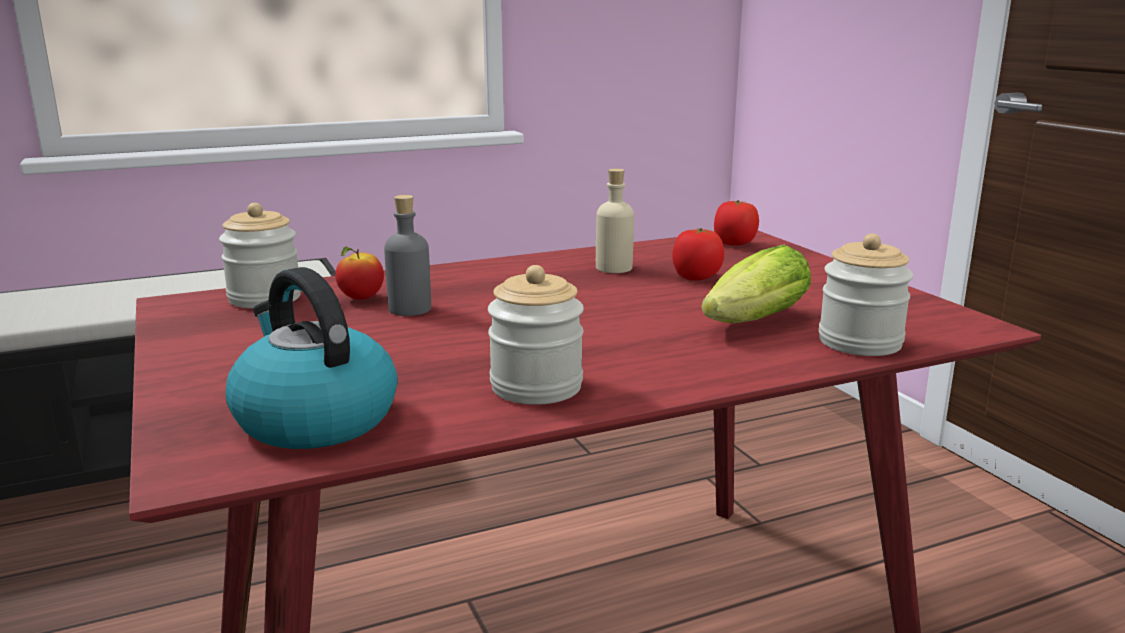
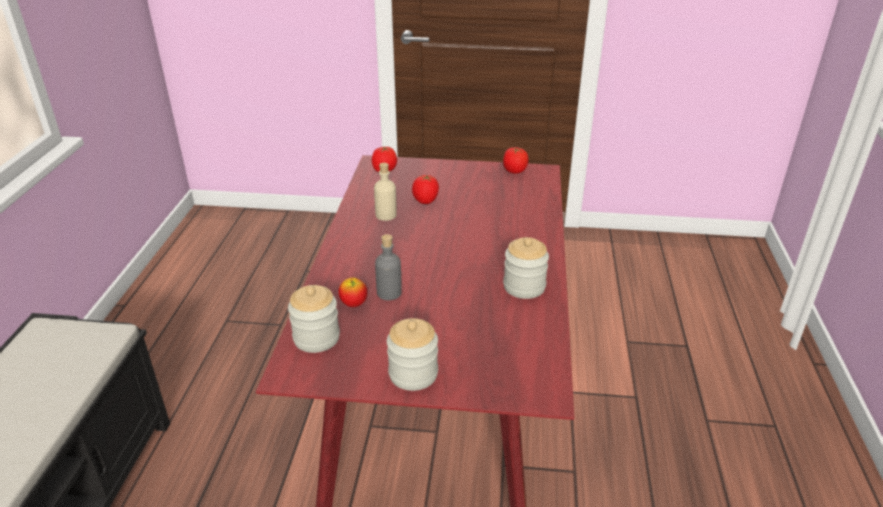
camera: 60 degrees left, 15 degrees up
(314, 419) = (514, 352): kettle -> none
(749, 324) = (498, 213): lettuce -> none
(860, 342) = (538, 200): jar -> jar (413, 374)
(922, 307) = (514, 171): none -> tomato

